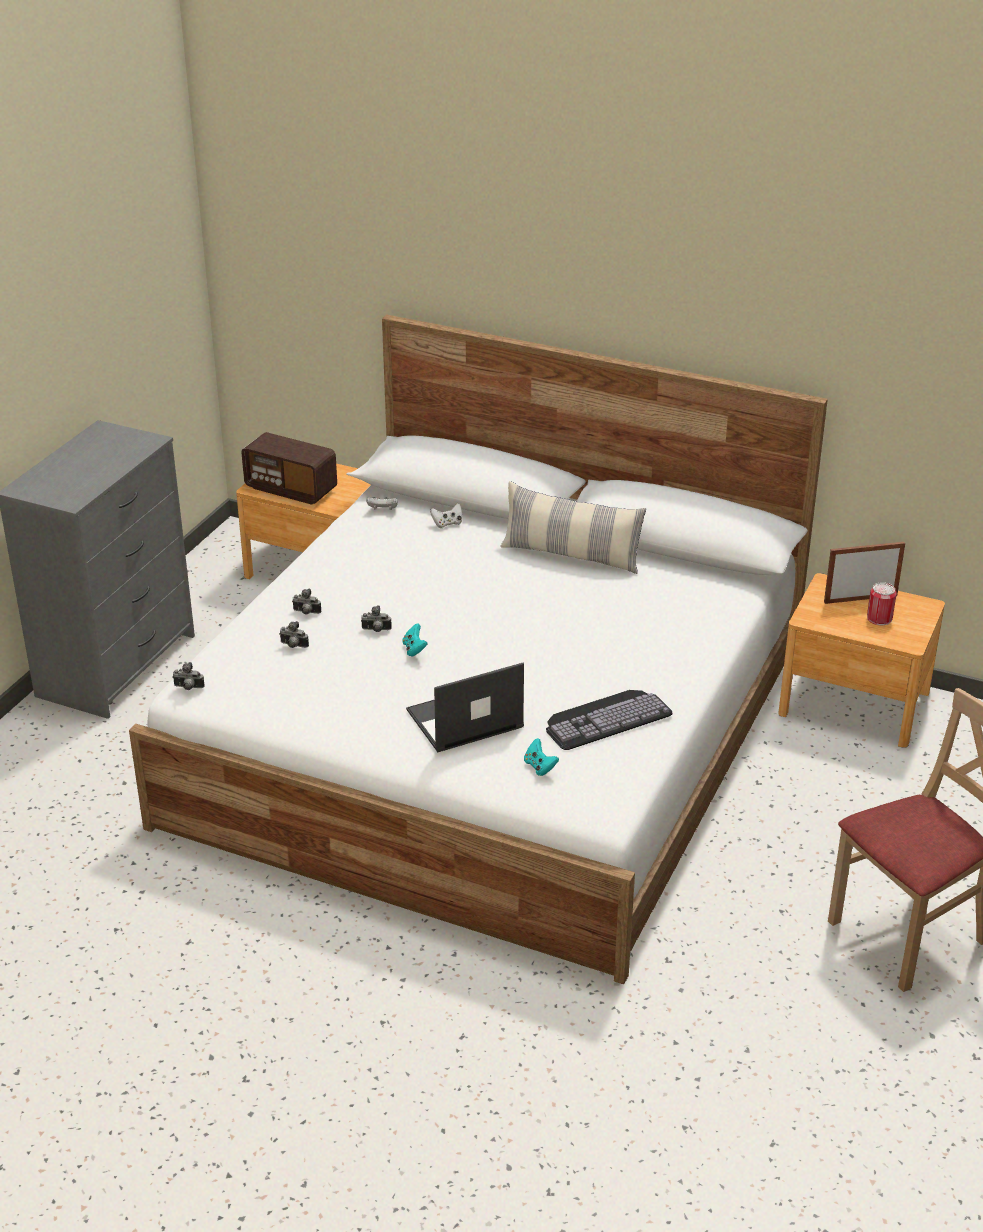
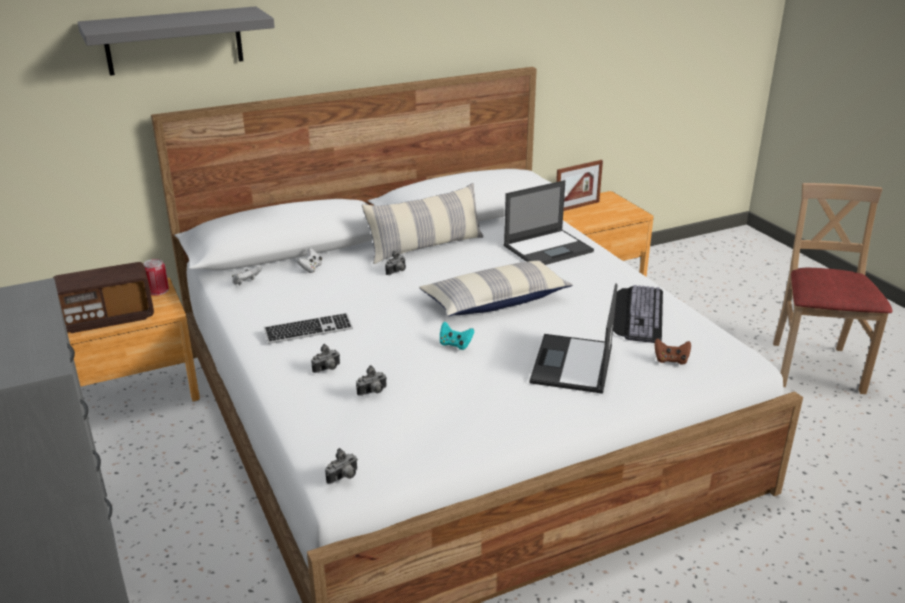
camera: 50 degrees left, 5 degrees down
(348, 575) = (308, 330): none -> keyboard
(376, 630) = (407, 348): camera -> camera (397, 272)
(419, 251) = (174, 41): none -> grey shelf
(520, 636) = (496, 301): none -> pillow
(539, 767) = (671, 360): turquoise game controller -> brown game controller
(670, 618) = (548, 248): none -> laptop
(860, 599) = (577, 207): picture frame -> picture frame turned 150 degrees counterclockwise
(879, 618) = (603, 210): can -> can (158, 290)

